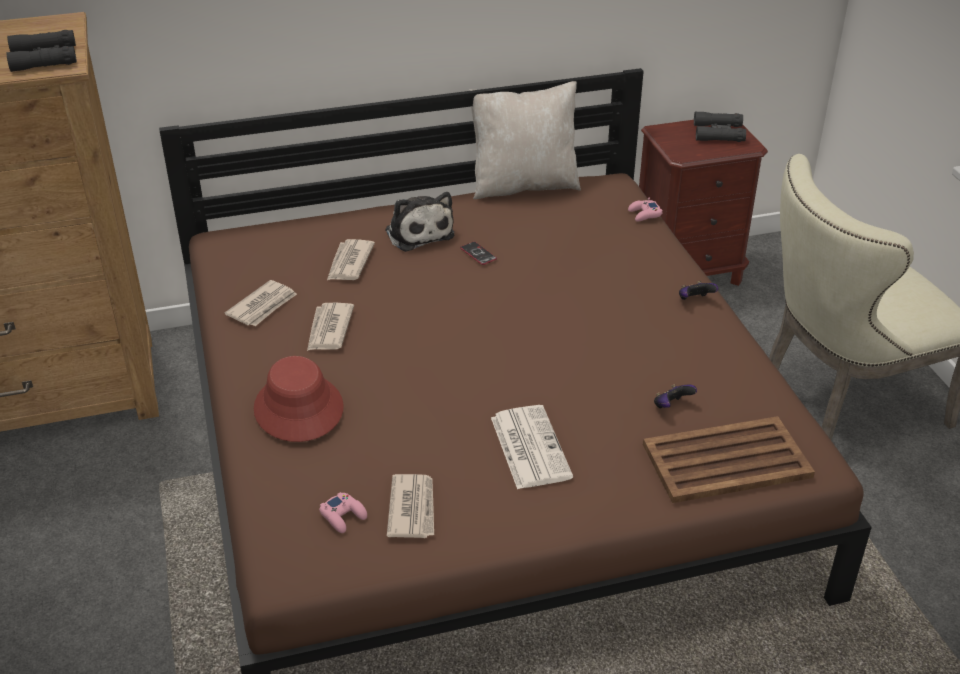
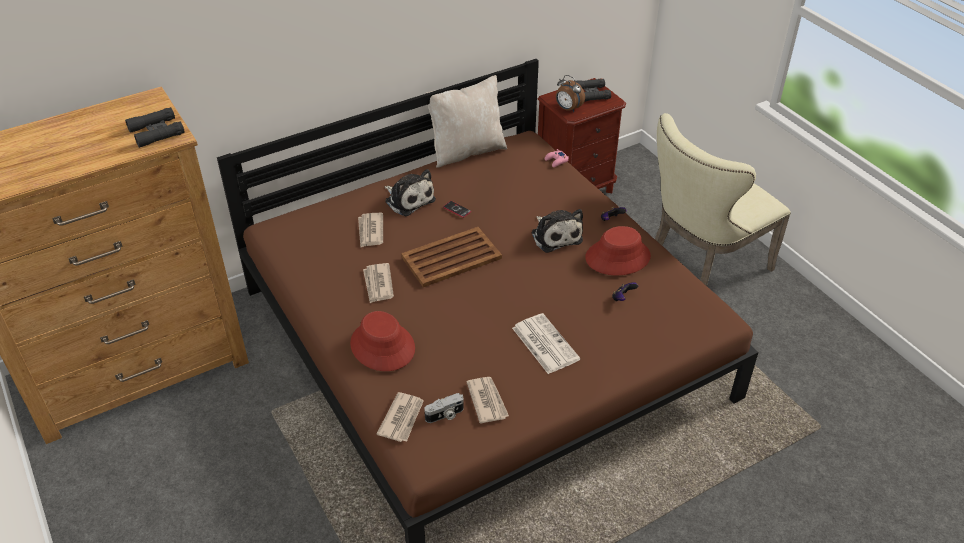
camera: 15 degrees left, 5 degrees up
(263, 306) = (324, 275): newspaper -> newspaper (402, 418)
(343, 516) = (445, 415): pink game controller -> camera
(604, 308) = (555, 235): none -> plush toy
(678, 147) = (568, 109): none -> alarm clock
(685, 350) = (617, 257): none -> red hat
(728, 461) = (670, 329): brown tray -> brown tray (452, 257)

